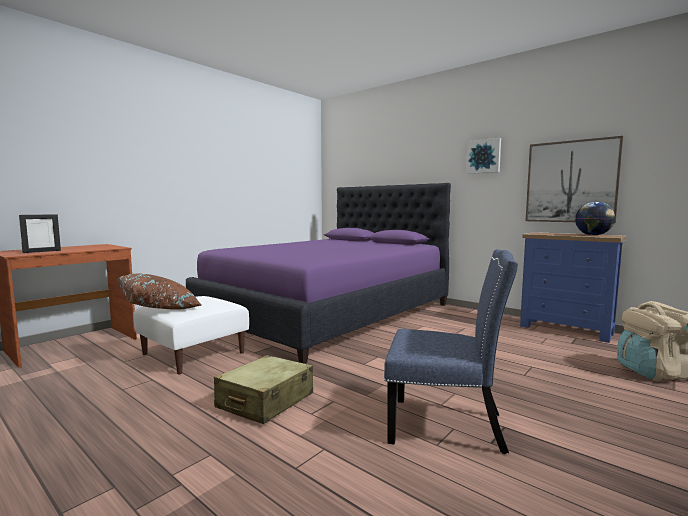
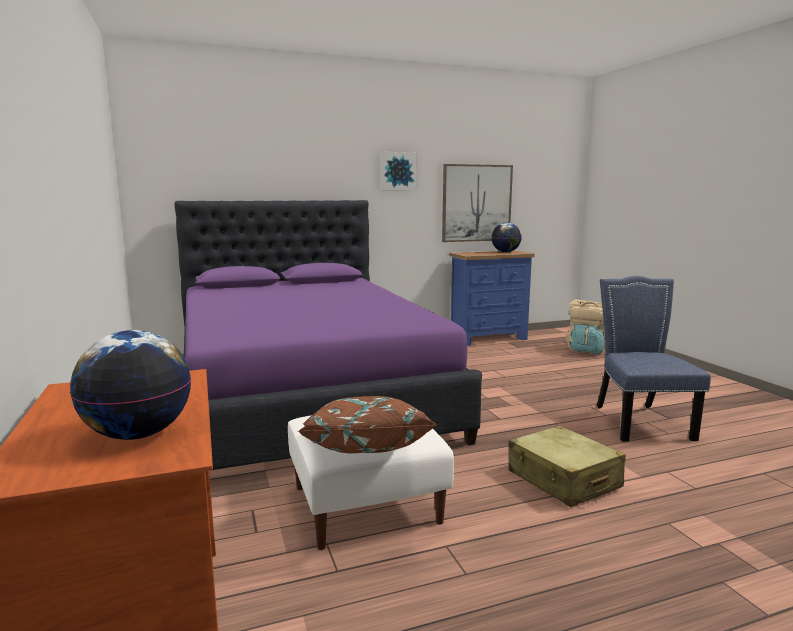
camera: 60 degrees left, 5 degrees up
(42, 251) = (138, 434): picture frame -> globe
(443, 425) = (641, 423): blue chair -> blue chair turned 45 degrees counterclockwise

